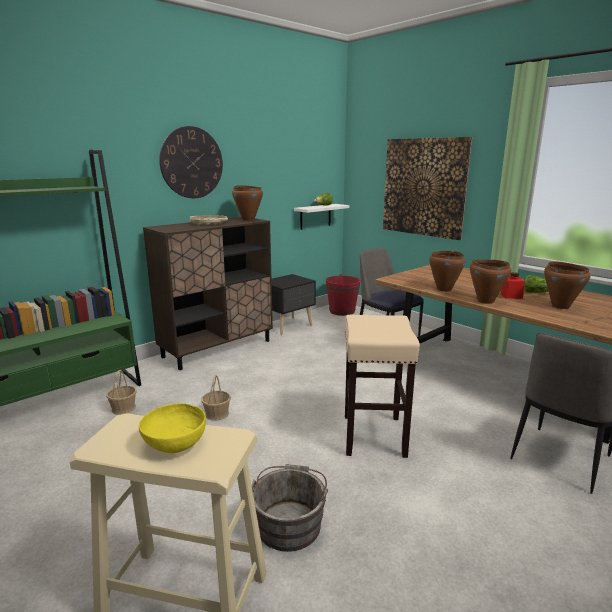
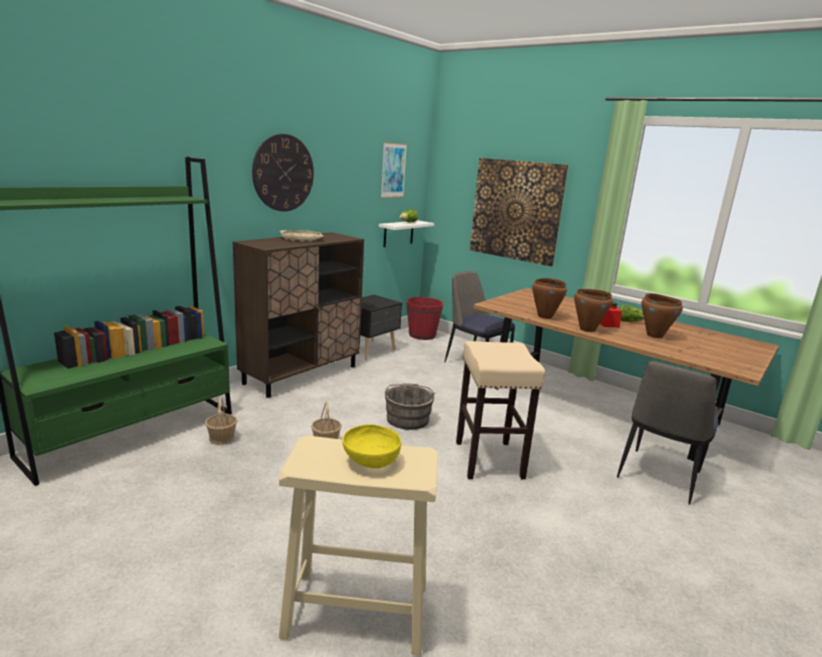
camera: 10 degrees left, 0 degrees up
(248, 219) = (340, 236): brown cooking pot -> none
(289, 522) = (433, 540): grey bucket -> grey bucket (407, 418)
(306, 157) = (393, 170): none -> picture

